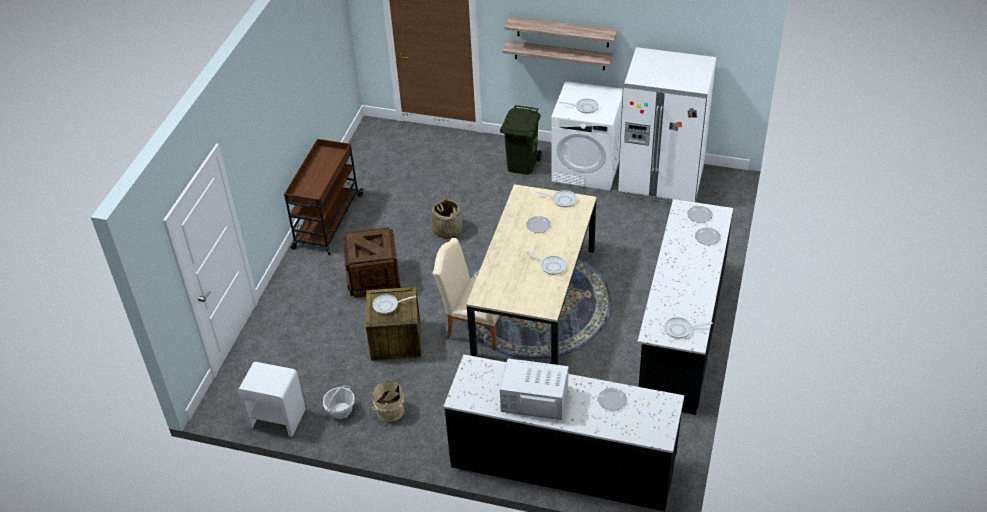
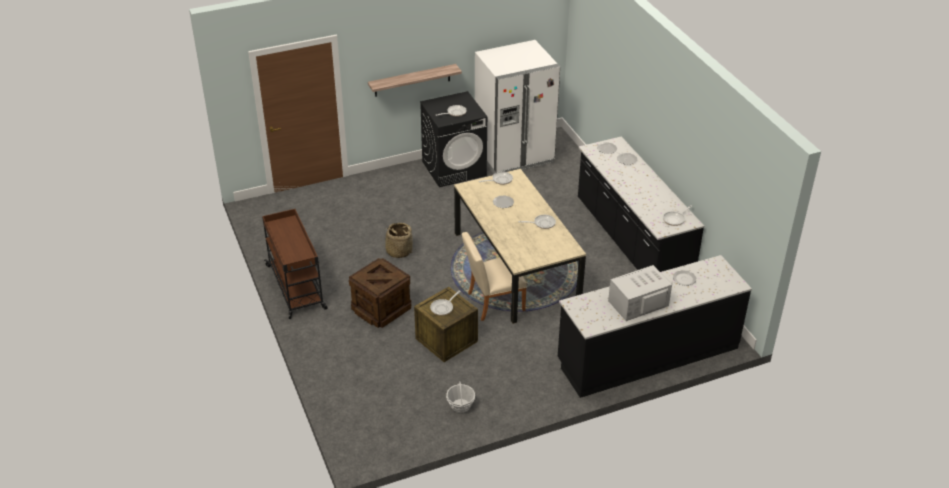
camera: 40 degrees left, 5 degrees down
(276, 418) = (418, 437): white nightstand -> none
(388, 411) = (495, 387): beige bucket -> none
(521, 164) = (404, 185): green trash can -> none
(562, 32) = (414, 58): shelf -> none
(587, 168) = (454, 168): white washing machine -> black washing machine

